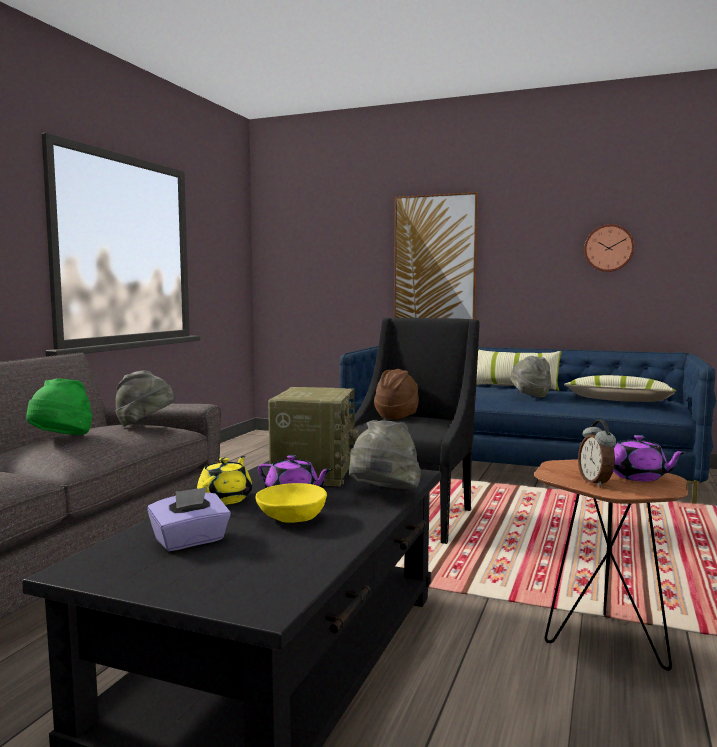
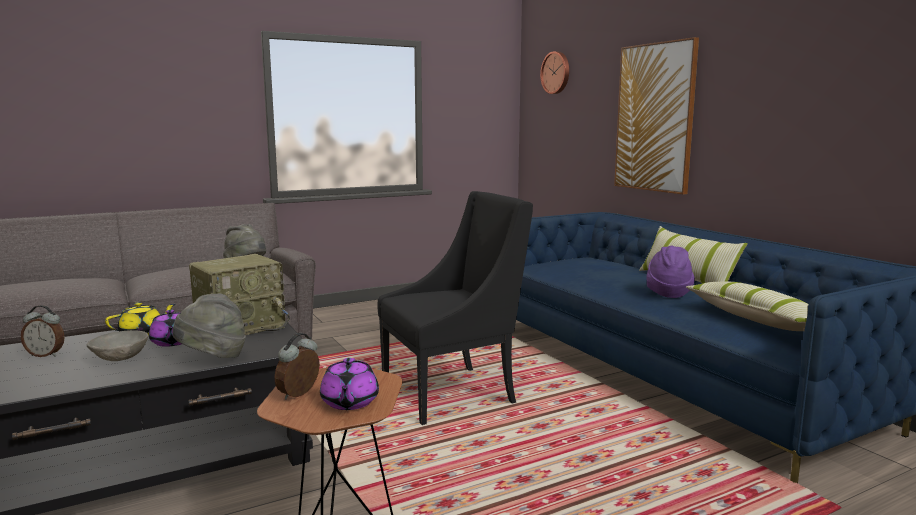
camera: 40 degrees right, 5 degrees up
(61, 439) = (178, 268): green hat -> none
(190, 541) = (46, 355): purple tissue box -> alarm clock
(292, 519) = (121, 357): yellow bowl -> grey bowl
(397, 416) = (451, 292): brown hat -> none
(530, 395) = (668, 293): grey hat -> purple hat
(609, 248) = (842, 107): wall clock -> wall clock (556, 73)

